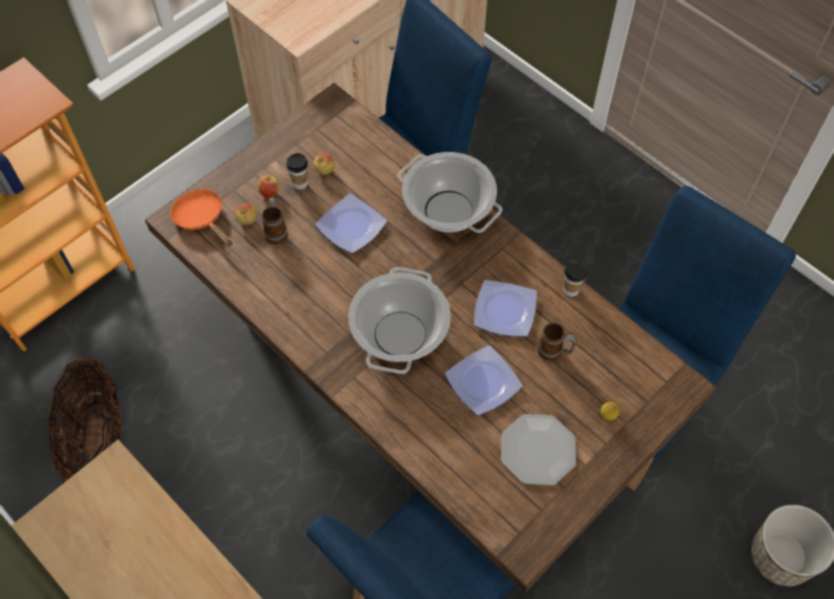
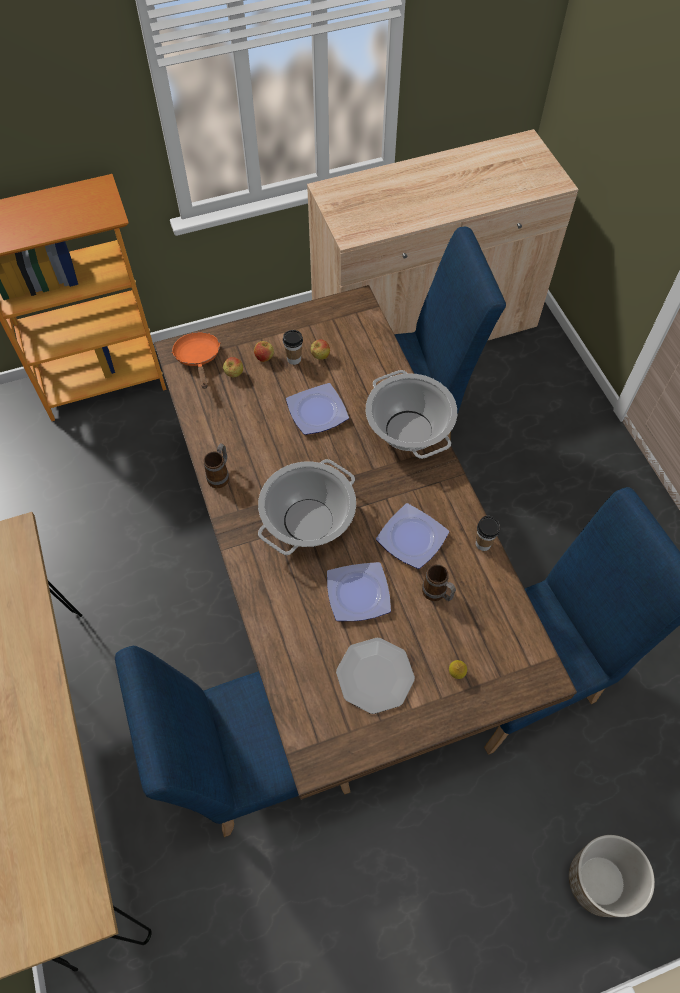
camera: 25 degrees right, 0 degrees up
(97, 441) = (68, 514): basket -> none
(276, 231) = (252, 392): mug -> mug (220, 475)

